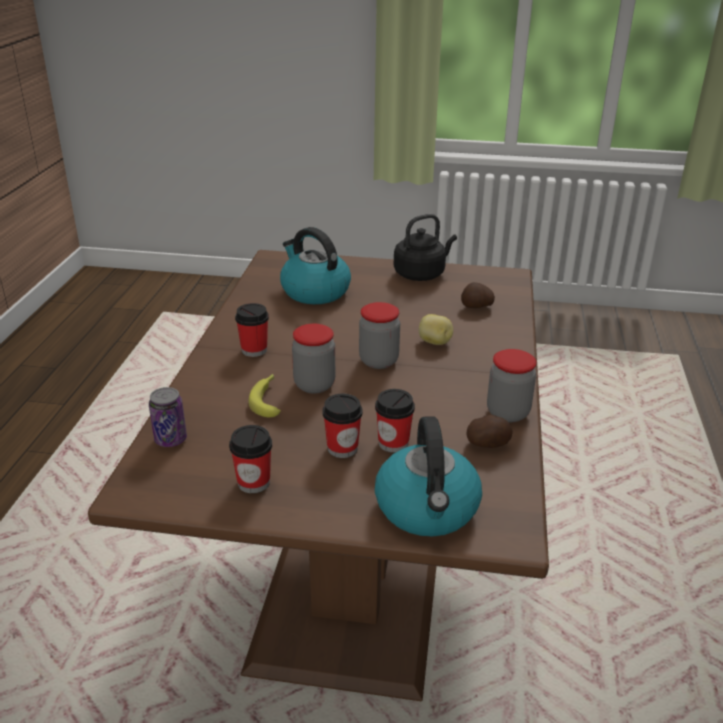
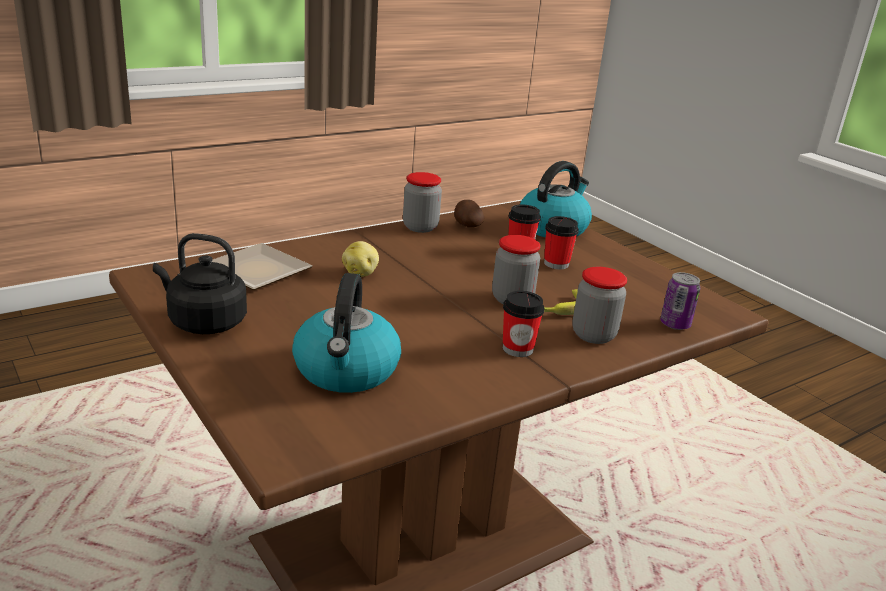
camera: 135 degrees left, 5 degrees down
(253, 482) = (639, 278): cup -> none
(378, 361) = (431, 286): jar -> jar (593, 335)
(476, 307) = (257, 273): potato -> plate

